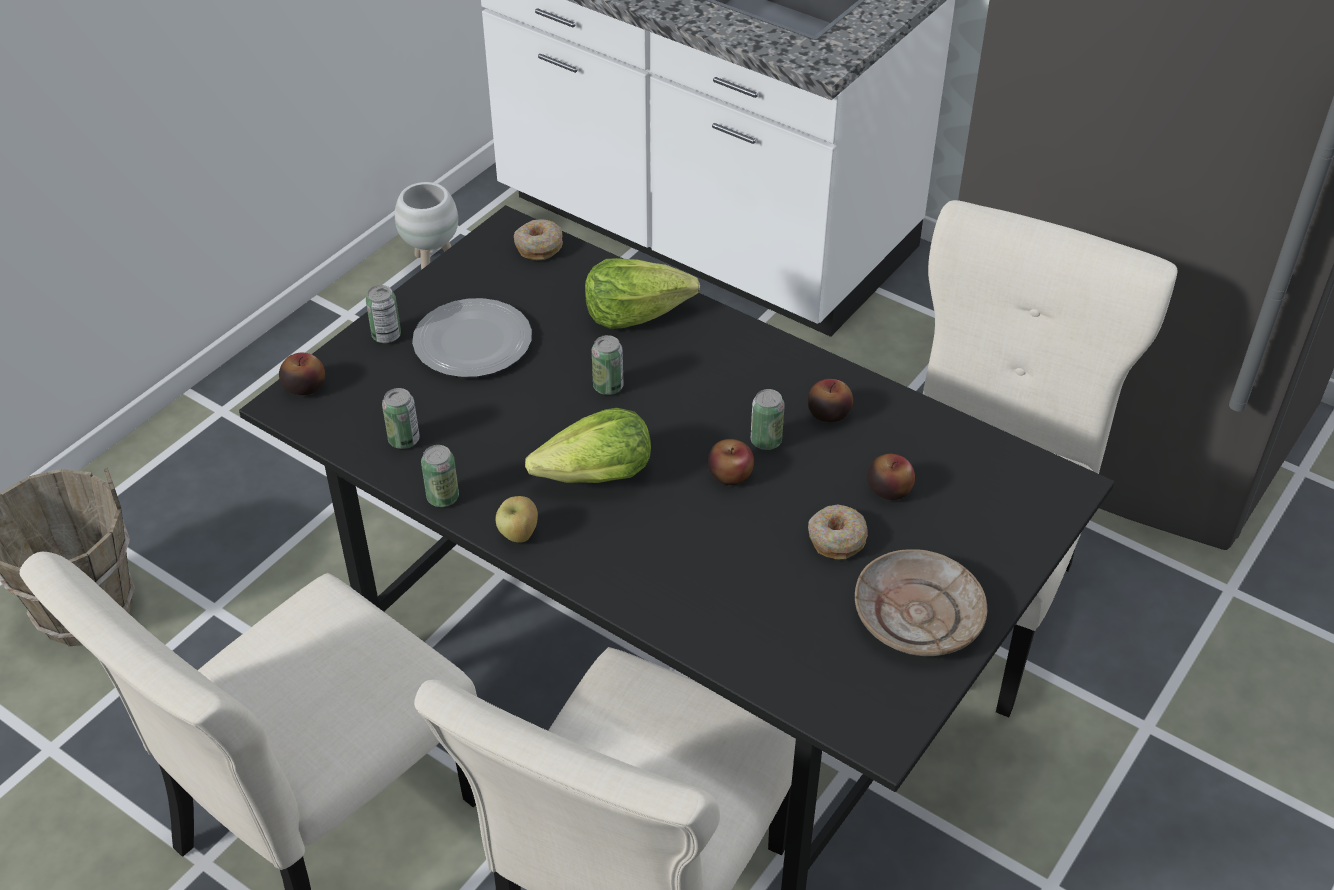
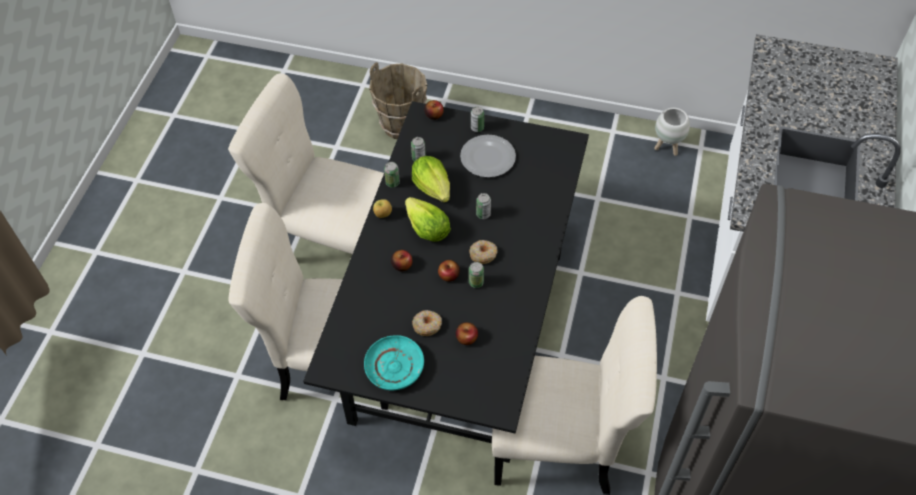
camera: 70 degrees right, 10 degrees up
(538, 246) = (564, 156): donut -> donut (483, 254)
(636, 313) = (537, 208): lettuce -> lettuce (433, 187)
(828, 413) = (506, 301): apple -> apple (402, 265)
(917, 615) = (395, 367): beige plate -> turquoise plate

